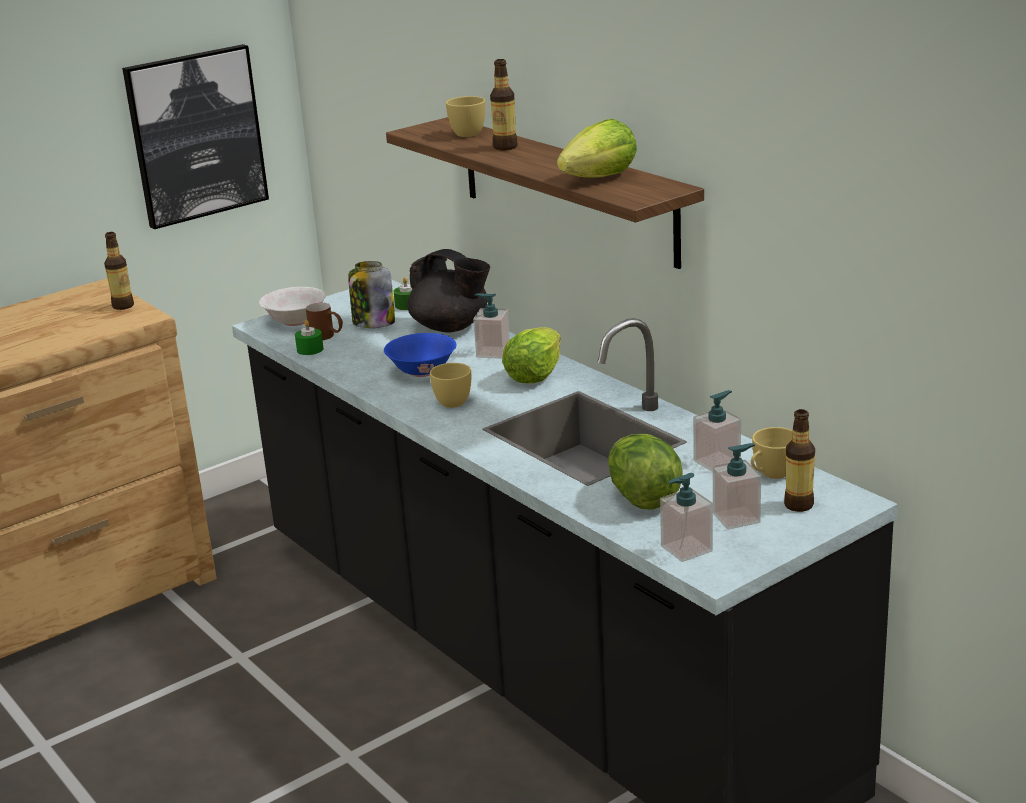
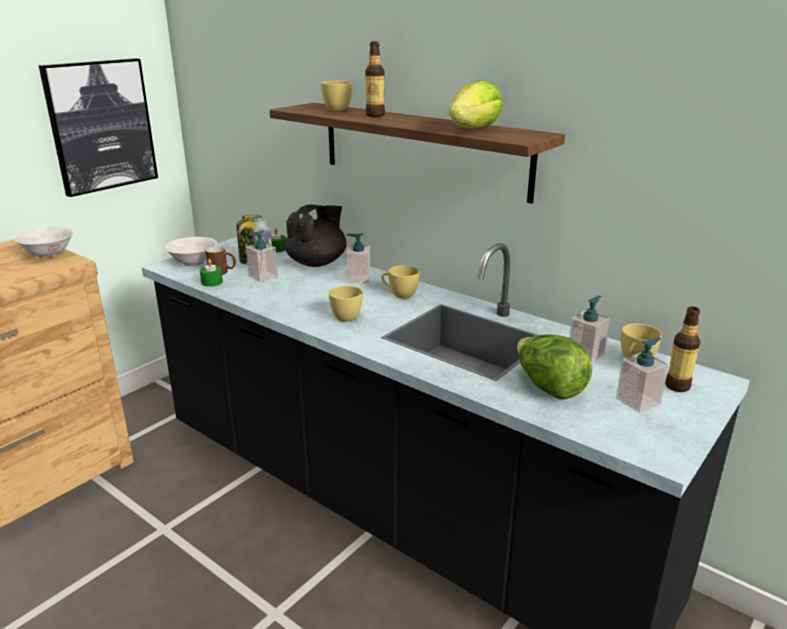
camera: 15 degrees left, 0 degrees up
(123, 306) = (49, 254): bottle -> white bowl
(422, 371) = (310, 294): blue bowl -> none
(451, 327) = (317, 263): black teapot -> black teapot turned 75 degrees counterclockwise
(534, 376) = (400, 294): lettuce -> yellow cup
(686, 549) = (619, 434): soap dispenser -> soap dispenser (263, 276)

